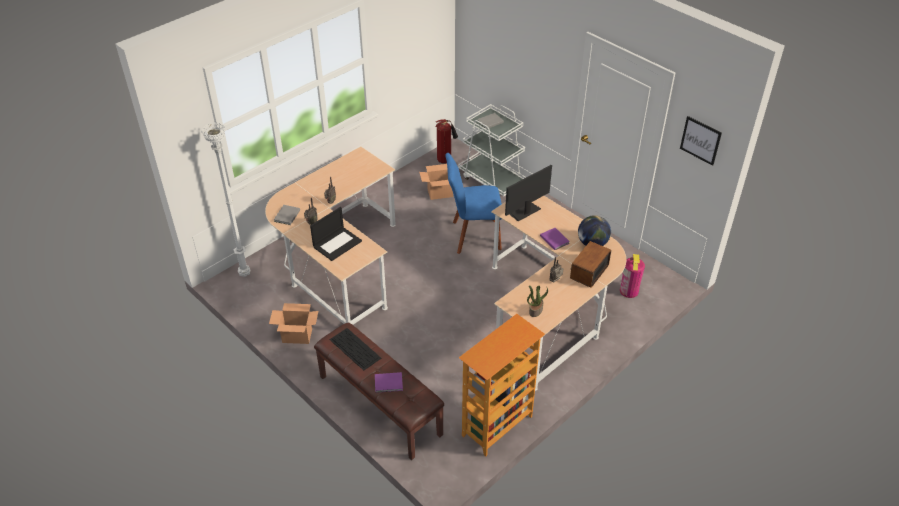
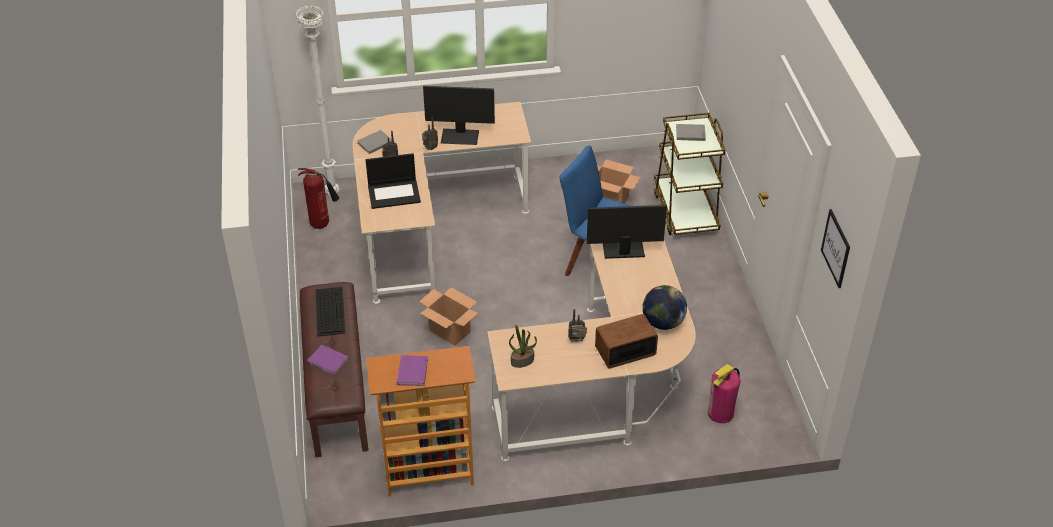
camera: 35 degrees right, 0 degrees up
(296, 336) = (324, 279): cardboard box -> cardboard box (449, 331)
(343, 185) = (460, 136): none -> monitor
(445, 160) = (653, 165): fire extinguisher -> fire extinguisher (322, 224)
(492, 180) = (685, 211): white cart -> brown cart
(554, 239) = (624, 297): purple book -> purple book (413, 371)

